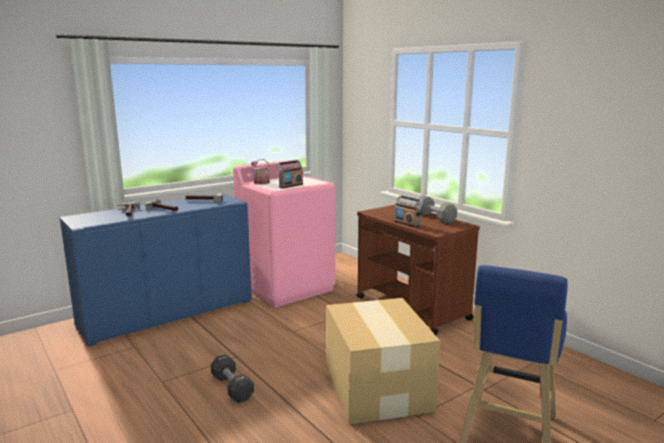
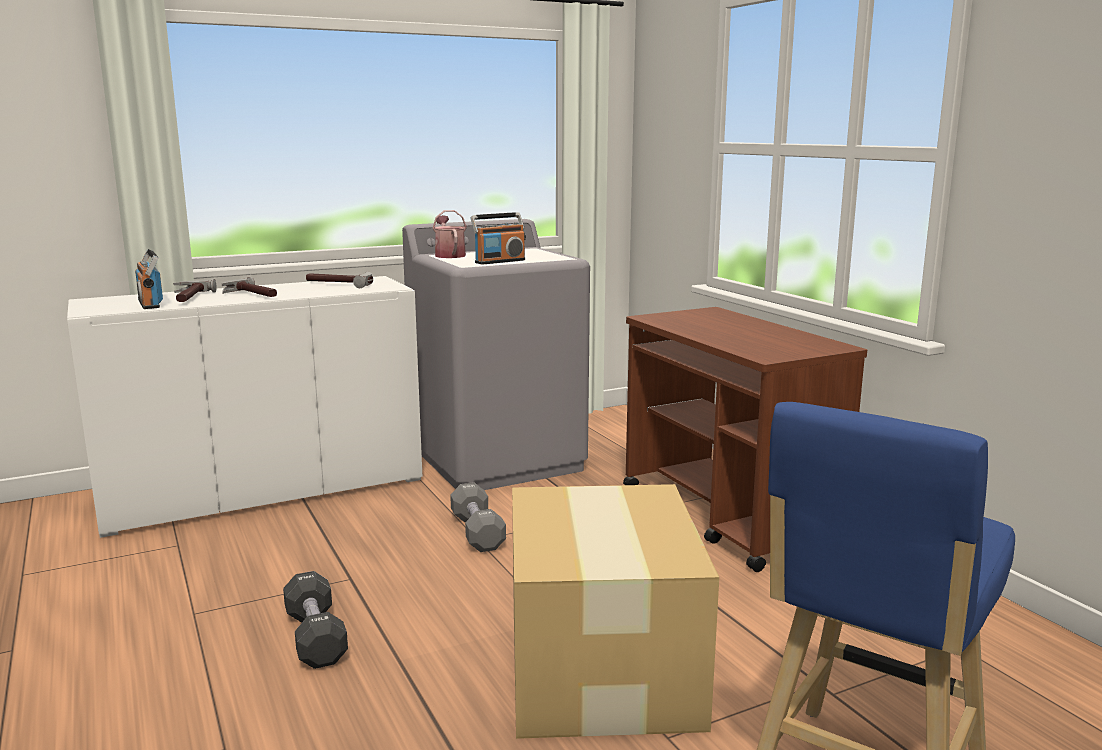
camera: 10 degrees right, 0 degrees up
(167, 313) = (264, 490): blue cabinet -> white cabinet
(287, 287) = (498, 459): pink washing machine -> grey washing machine
(407, 223) = (714, 339): radio -> radio (150, 303)
(435, 218) = (779, 332): grey dumbbell -> grey dumbbell (477, 532)

